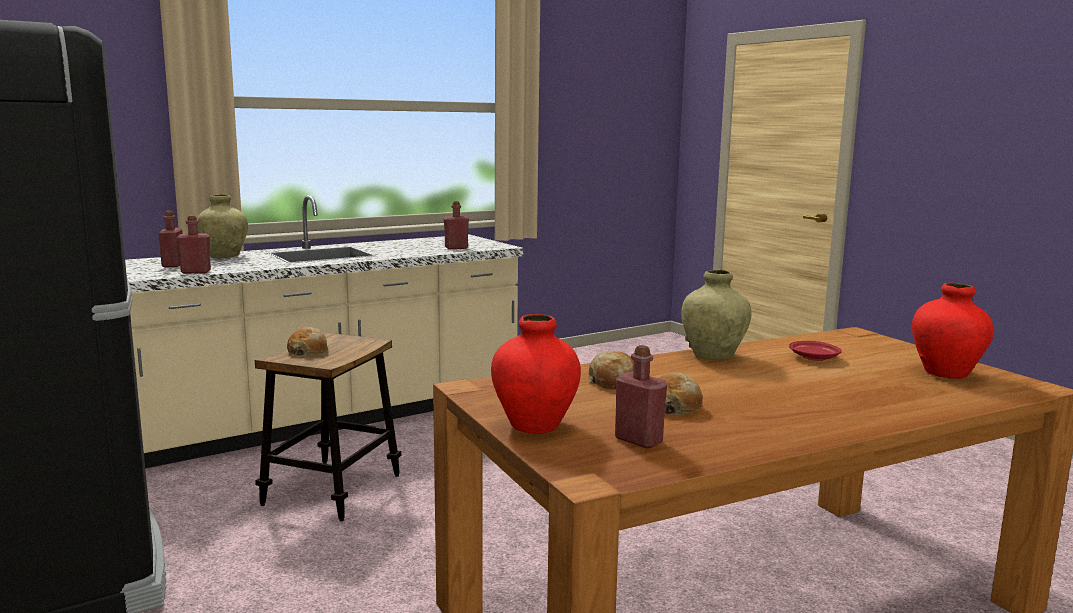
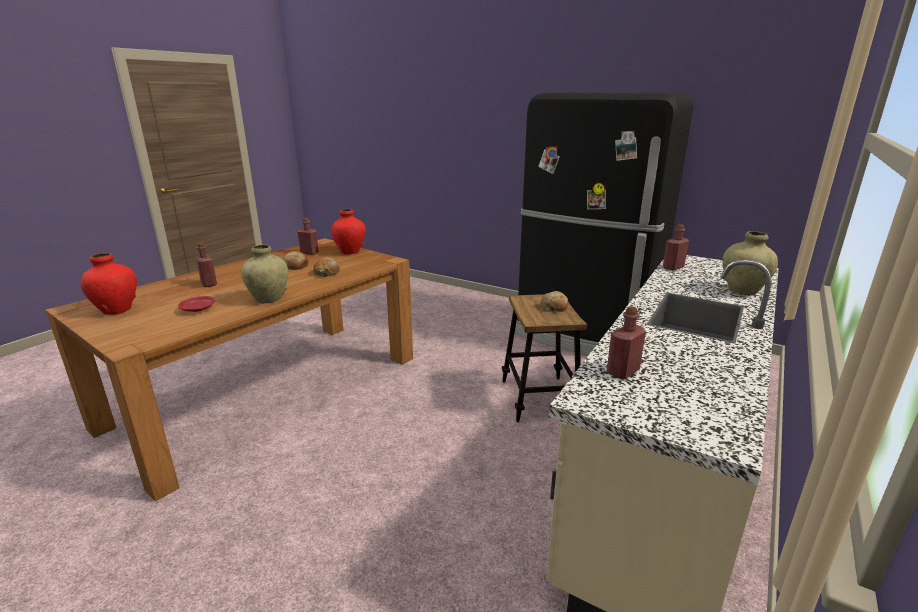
camera: 155 degrees right, 10 degrees up
(173, 265) = (717, 272): red bottle -> red bottle (209, 284)

